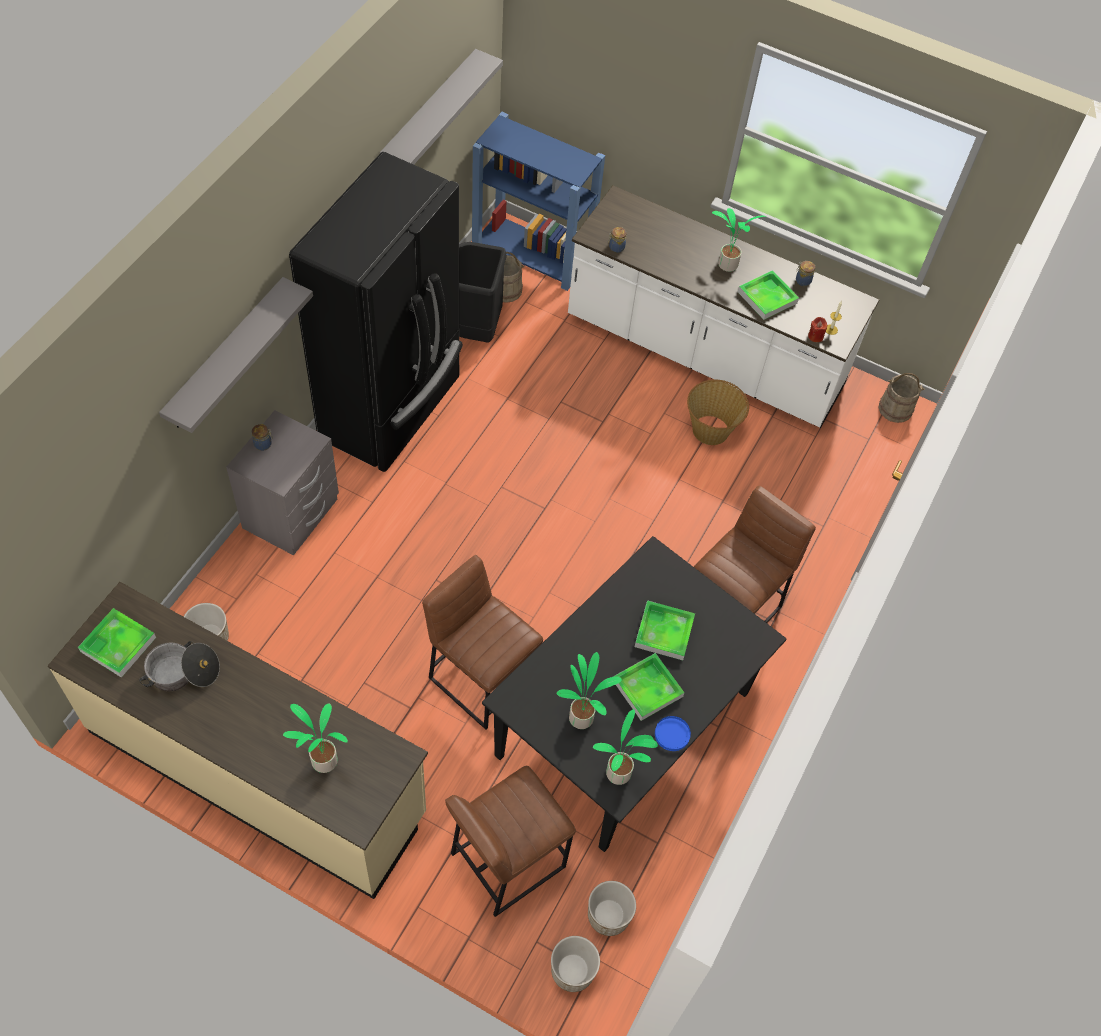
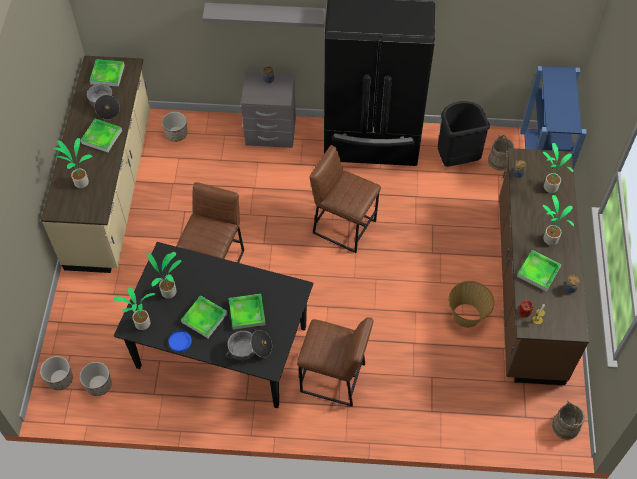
camera: 70 degrees right, 0 degrees up
(248, 699) = (102, 137): none -> tray
(429, 113) = (497, 15): grey shelf -> none
(506, 861) = (110, 321): brown chair -> brown chair (343, 226)
(653, 229) = (549, 187): none -> potted plant
(704, 354) = (527, 288): white counter -> brown counter
(723, 652) = (249, 349): none -> cooking pot

